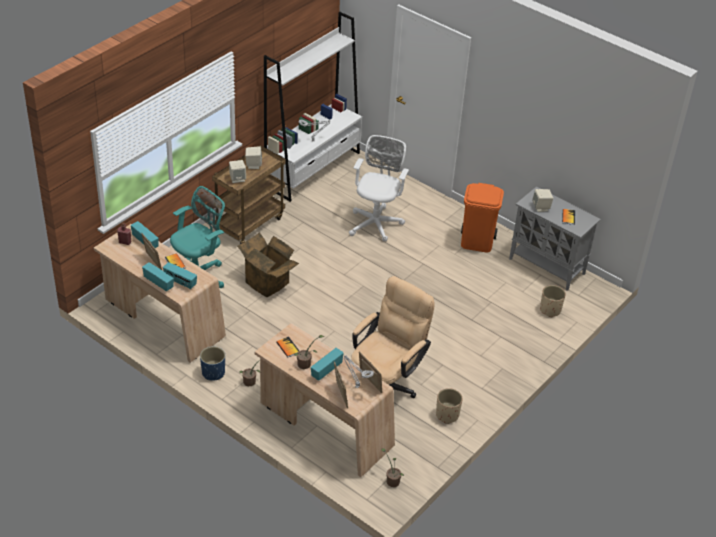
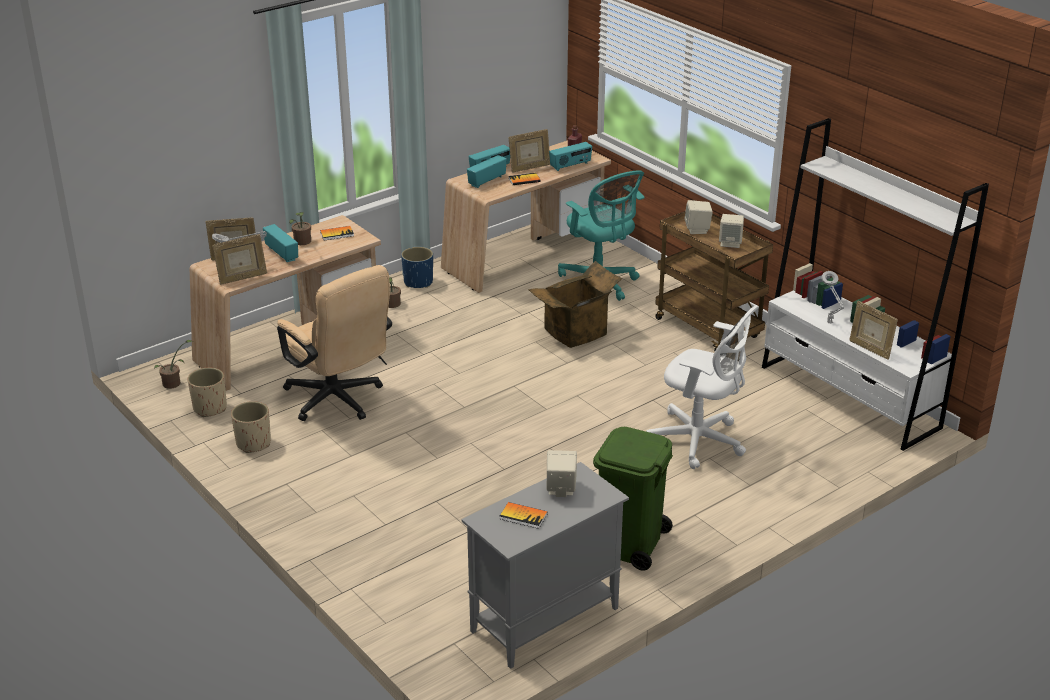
camera: 105 degrees right, 10 degrees down
(338, 128) = (870, 349): none -> picture frame
(477, 242) = (630, 544): orange trash can -> green trash can
(550, 310) = (426, 596): beige planter -> beige planter (210, 408)

